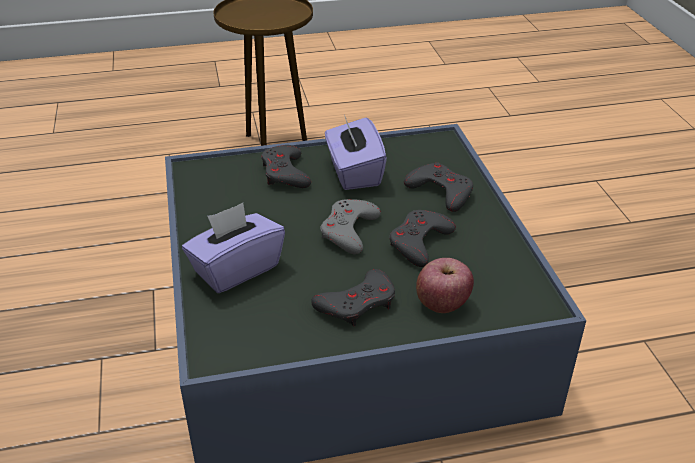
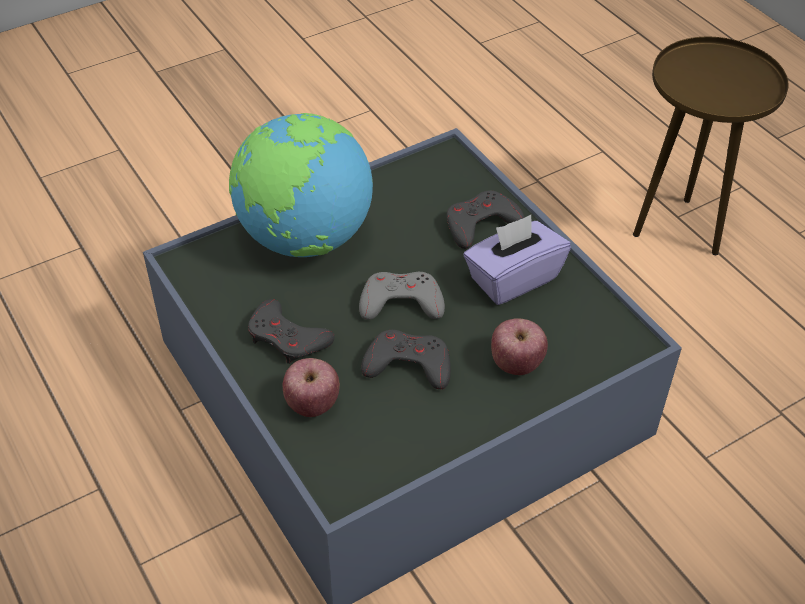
camera: 70 degrees right, 10 degrees up
(236, 269) = (304, 238): purple tissue box -> globe
(440, 191) = (516, 363): grey game controller -> apple

